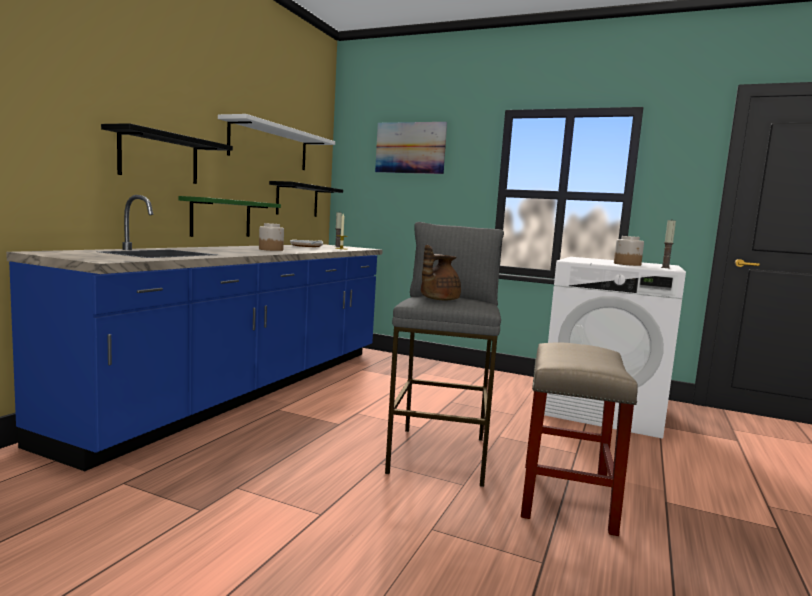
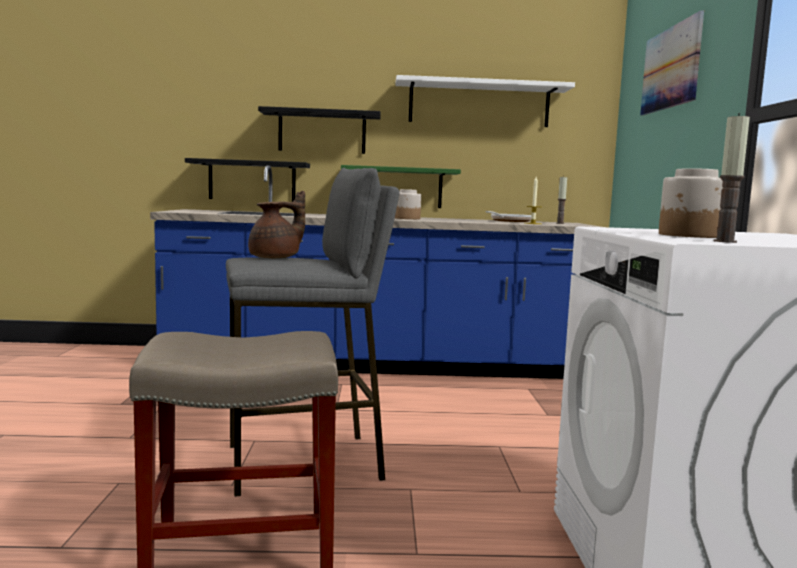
camera: 65 degrees right, 0 degrees up
(297, 200) = (533, 165): black shelf -> black shelf (252, 181)
(438, 299) = (277, 257): brown teapot -> brown teapot turned 120 degrees clockwise

